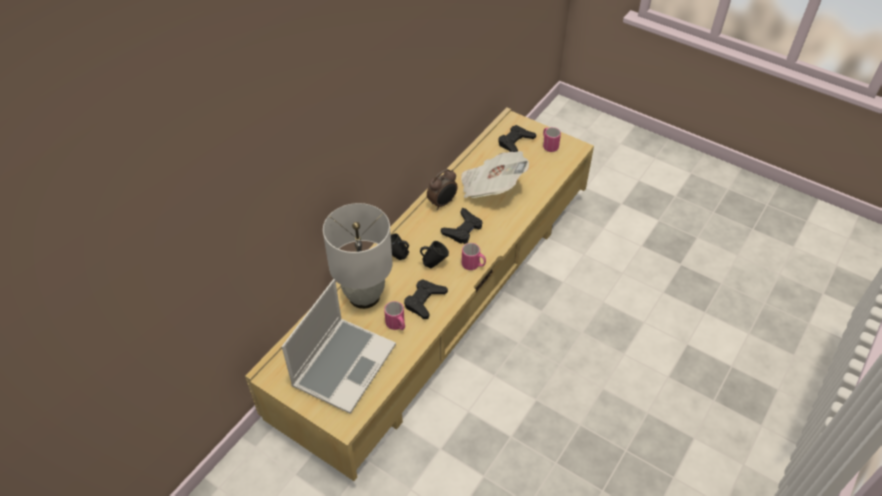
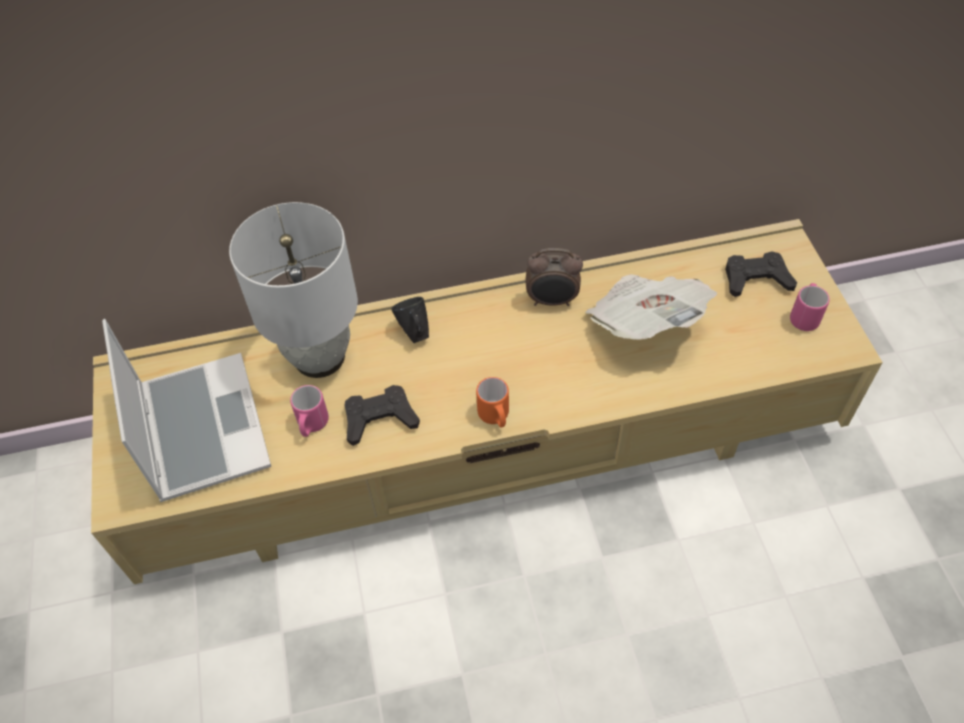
camera: 45 degrees right, 5 degrees up
(343, 364) = (200, 427): laptop -> laptop turned 90 degrees counterclockwise
(434, 263) = (448, 376): black mug -> none
(463, 229) = (538, 356): black game controller -> none
(473, 265) = (495, 417): pink mug -> orange mug

